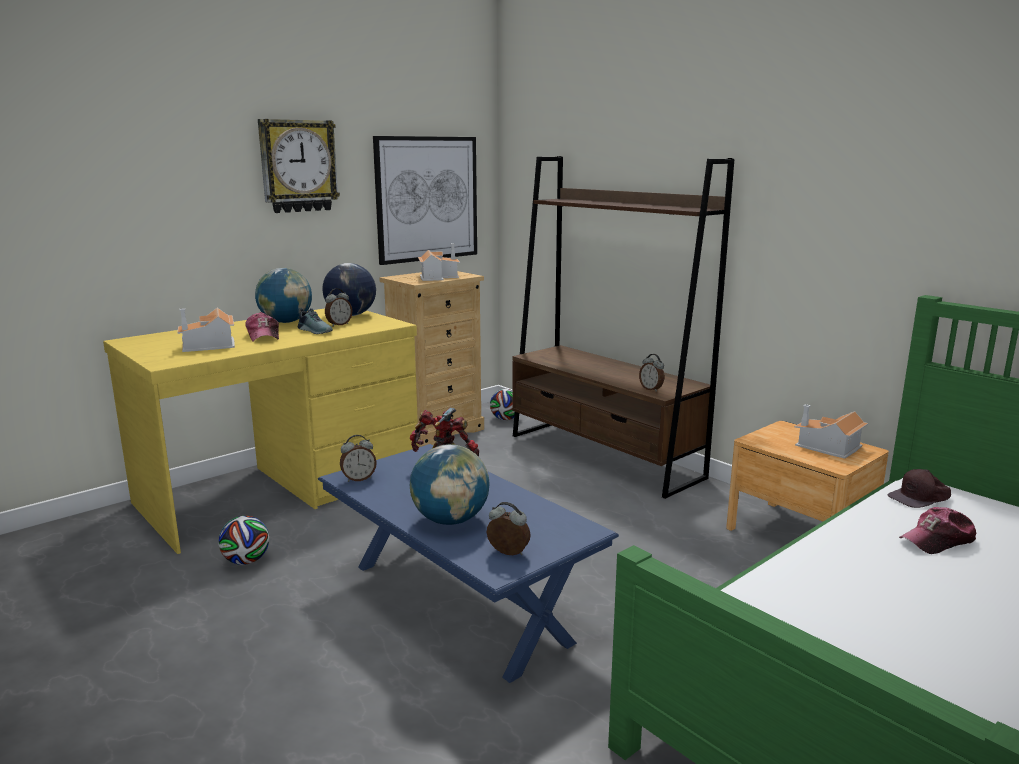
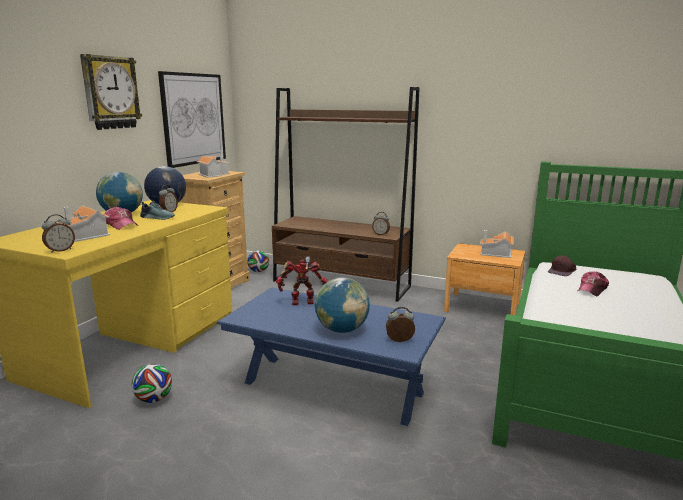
camera: 25 degrees left, 0 degrees up
(358, 479) = (249, 317): alarm clock -> alarm clock (60, 250)

